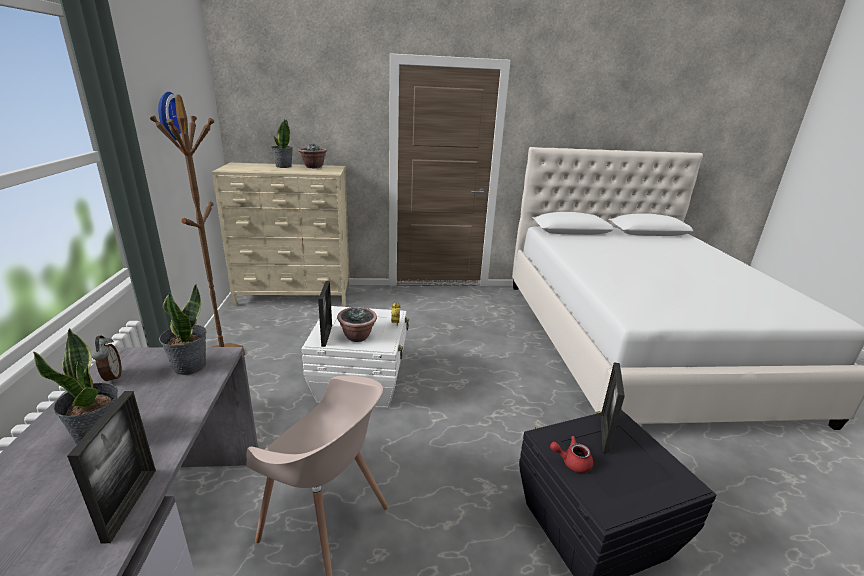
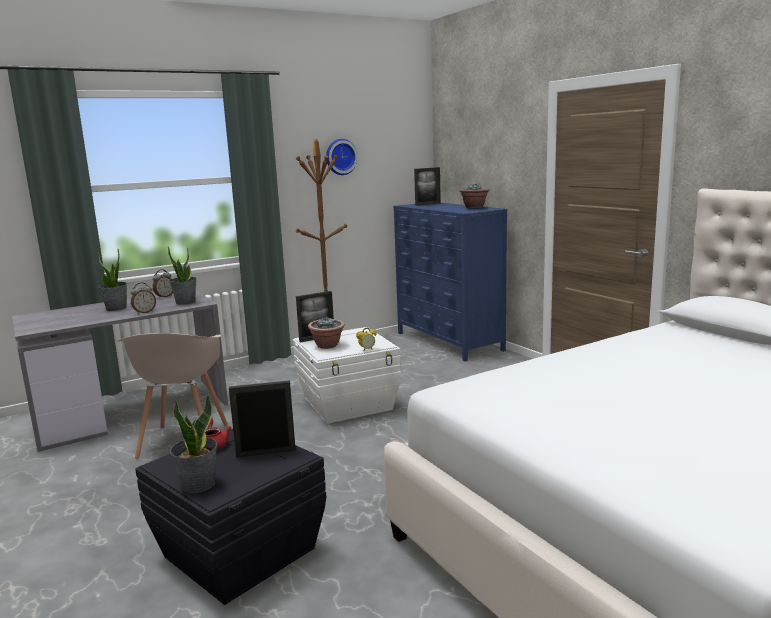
camera: 65 degrees right, 10 degrees down
(130, 504) = (72, 324): picture frame -> picture frame (428, 204)
(187, 409) = (144, 312): none -> alarm clock
(283, 166) = (454, 206): potted plant -> potted plant (198, 484)
(294, 295) = (449, 341): beige dresser -> blue dresser

